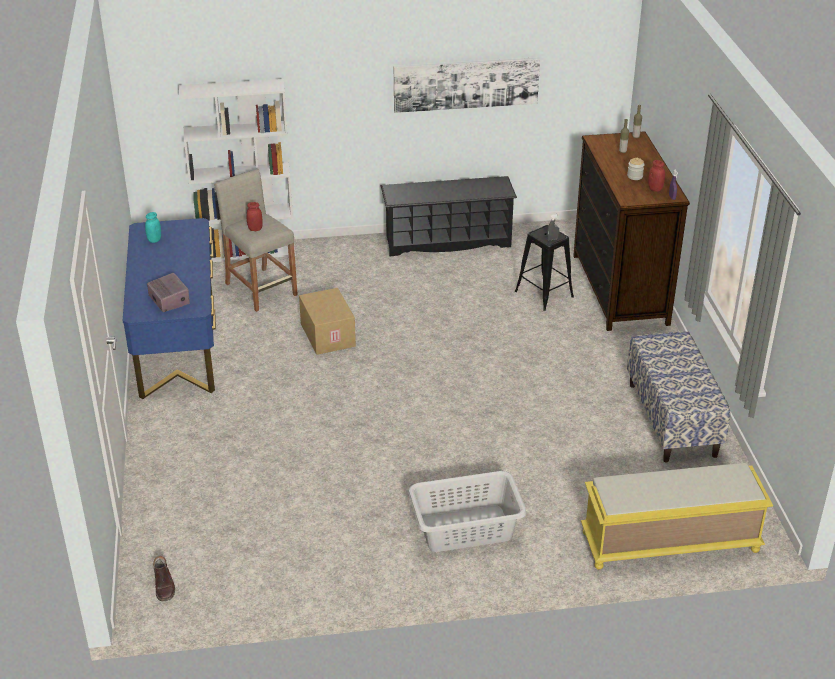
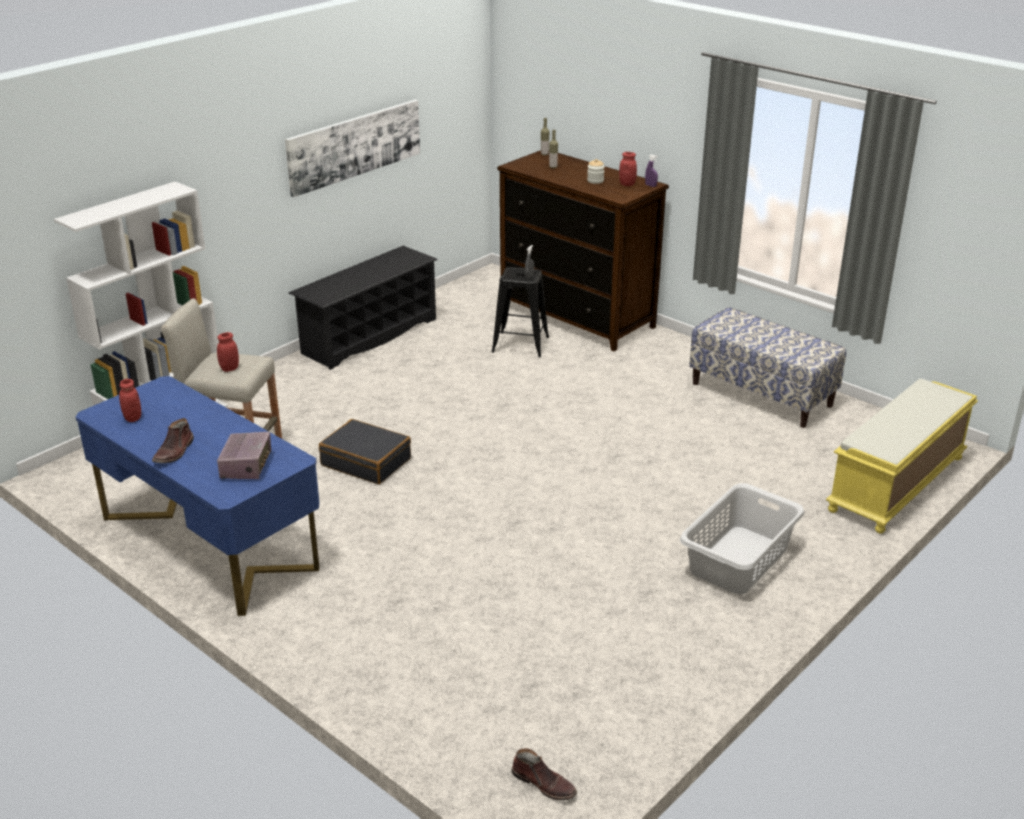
camera: 40 degrees left, 5 degrees down
(146, 273) = (174, 452): none -> brown boot
(154, 240) = (133, 418): turquoise jar -> red jar
(169, 300) = (246, 466): radio -> radio turned 75 degrees clockwise
(326, 335) = (366, 462): cardboard box -> black suitcase

